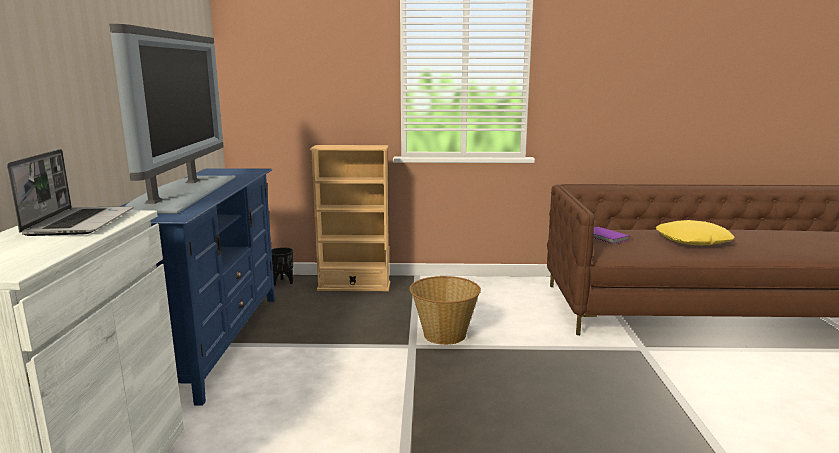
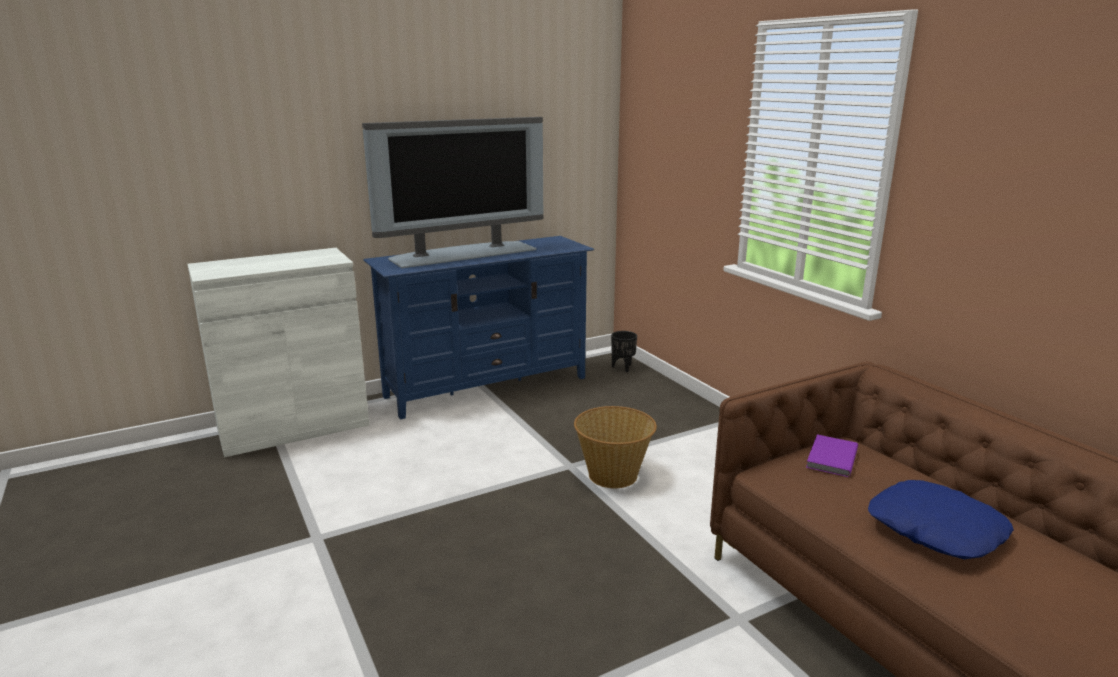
camera: 60 degrees right, 5 degrees up
(80, 222) = (308, 258): laptop -> none
(354, 286) = (661, 398): beige bookcase -> none
(693, 241) = (935, 530): yellow pillow -> blue pillow

